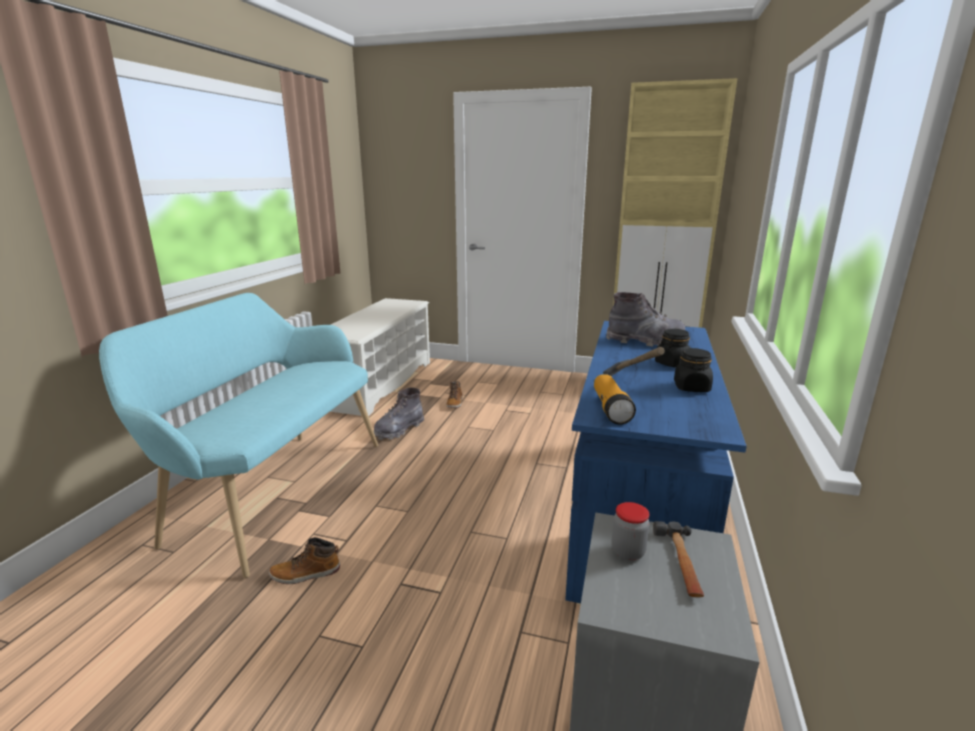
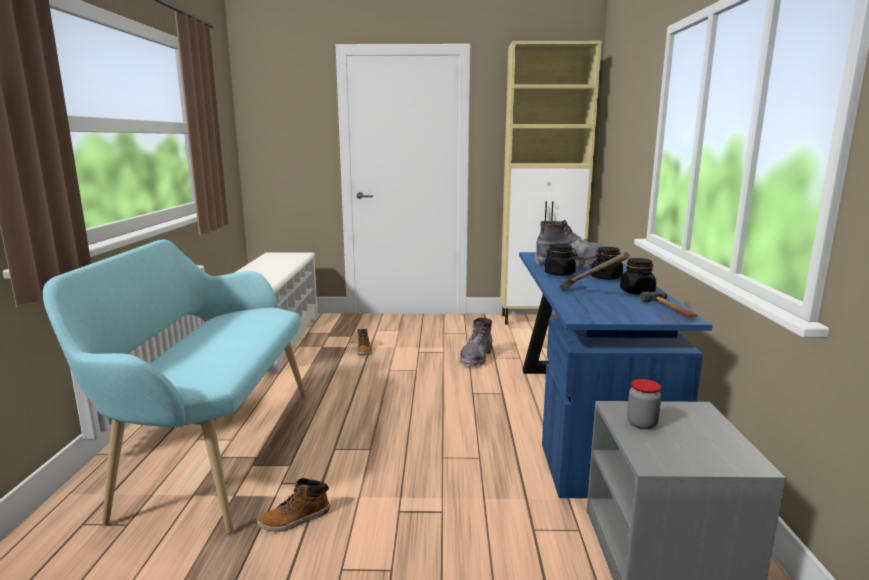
camera: 15 degrees left, 5 degrees down
(399, 430) = (319, 380): grey boot -> grey boot (476, 358)
(610, 409) = (587, 311): flashlight -> none
(623, 354) = (560, 274): none -> black jar
(680, 563) = (686, 425): hammer -> hammer (669, 310)

